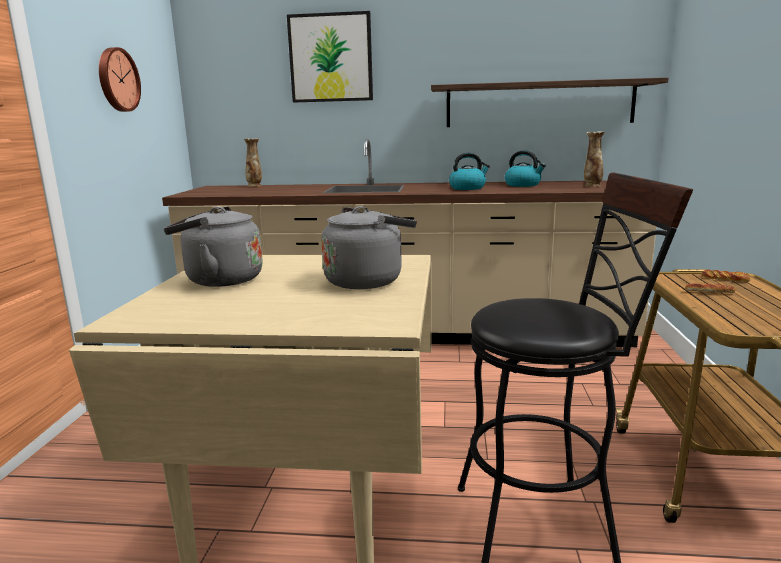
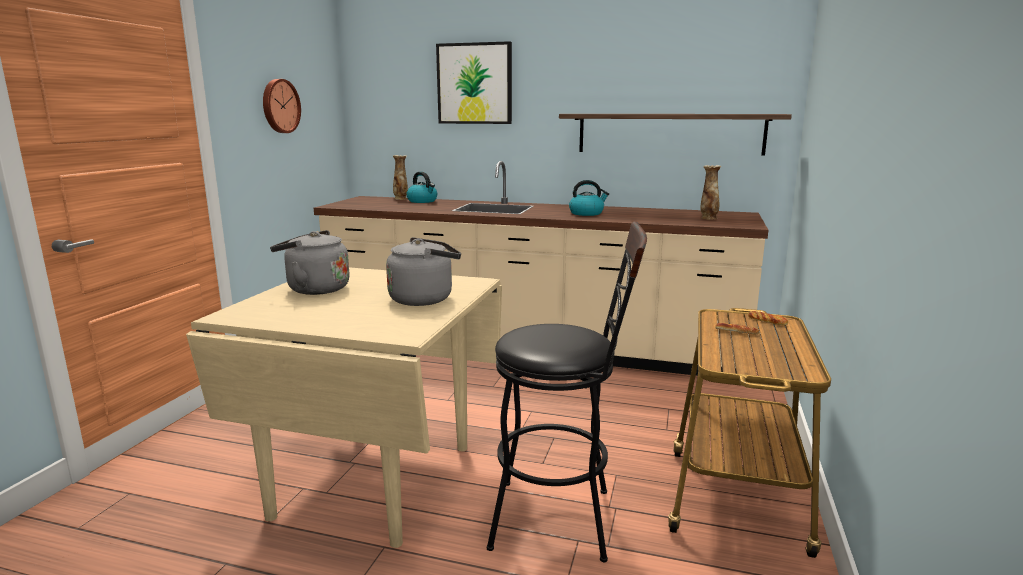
camera: 10 degrees right, 0 degrees up
(523, 185) = (644, 213): kettle -> kettle (422, 201)

